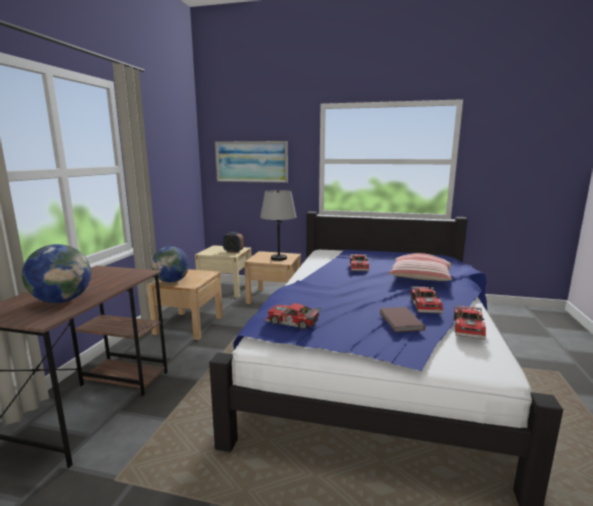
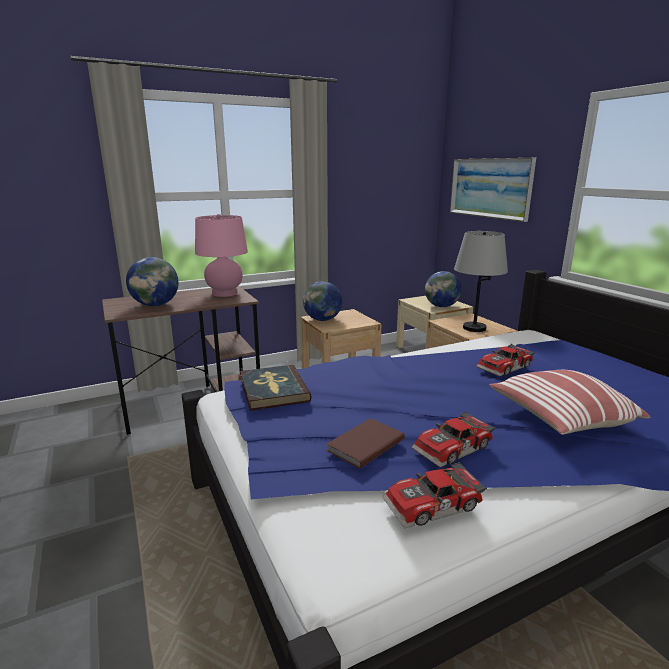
camera: 50 degrees right, 5 degrees up
(108, 273) = (225, 293): none -> pink table lamp
(233, 251) = (441, 306): alarm clock -> globe
(292, 322) = (273, 390): toy car -> book

